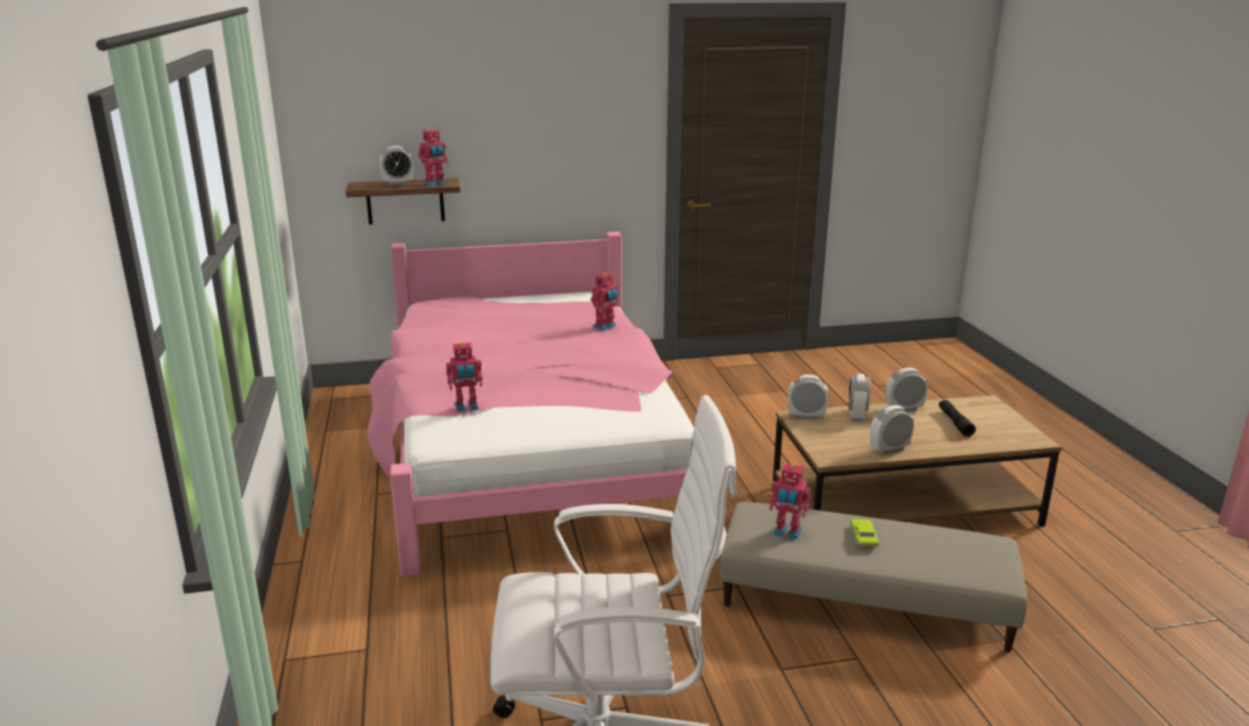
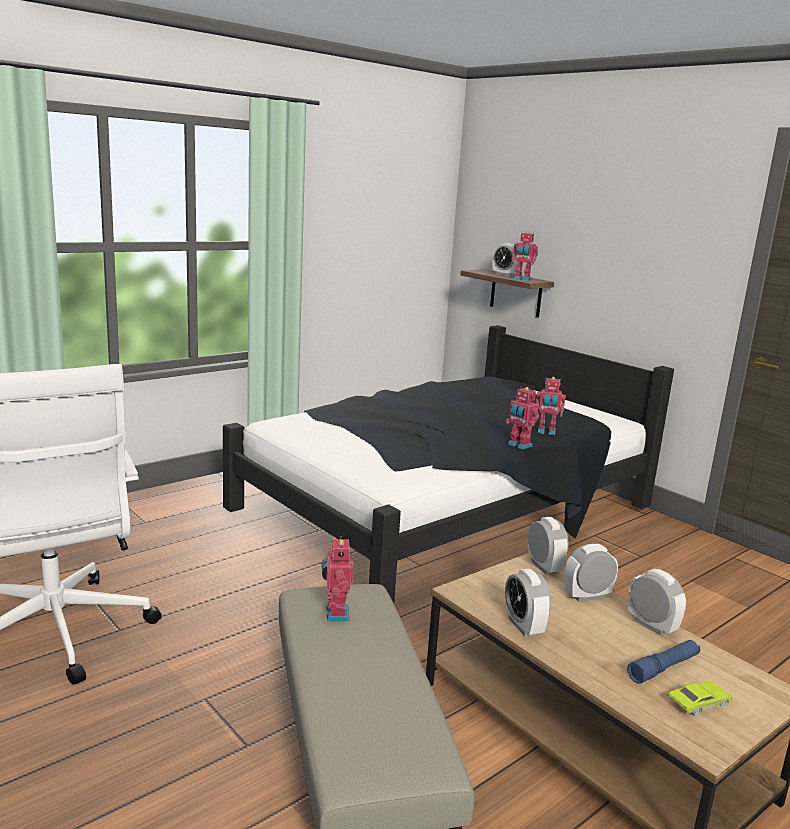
camera: 60 degrees right, 5 degrees down
(466, 407) = (327, 418): toy robot -> toy robot (519, 445)
(532, 452) = (443, 511): pink bed -> black bed
(863, 537) = (364, 660): green toy car -> green toy car (698, 703)
(889, 449) = (523, 626): alarm clock -> alarm clock turned 150 degrees counterclockwise
(955, 423) = (663, 668): black flashlight -> blue flashlight

